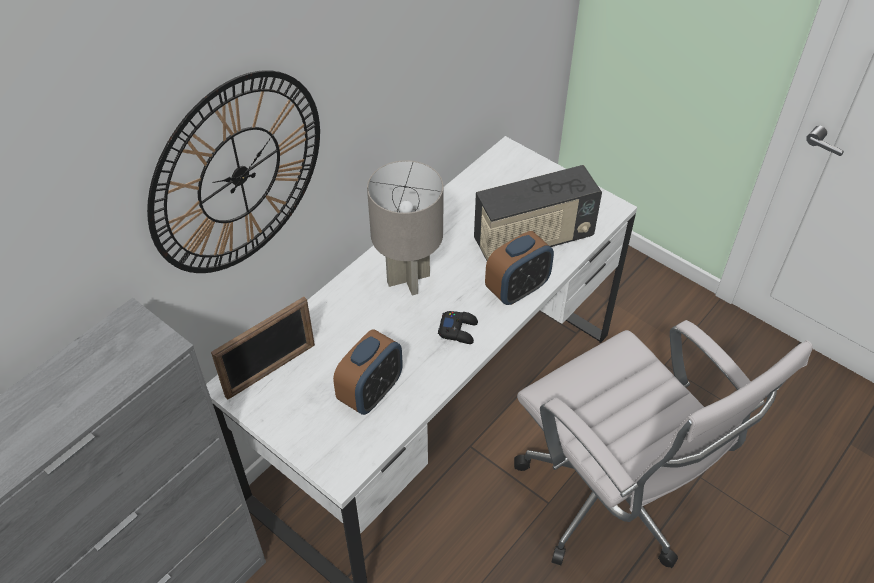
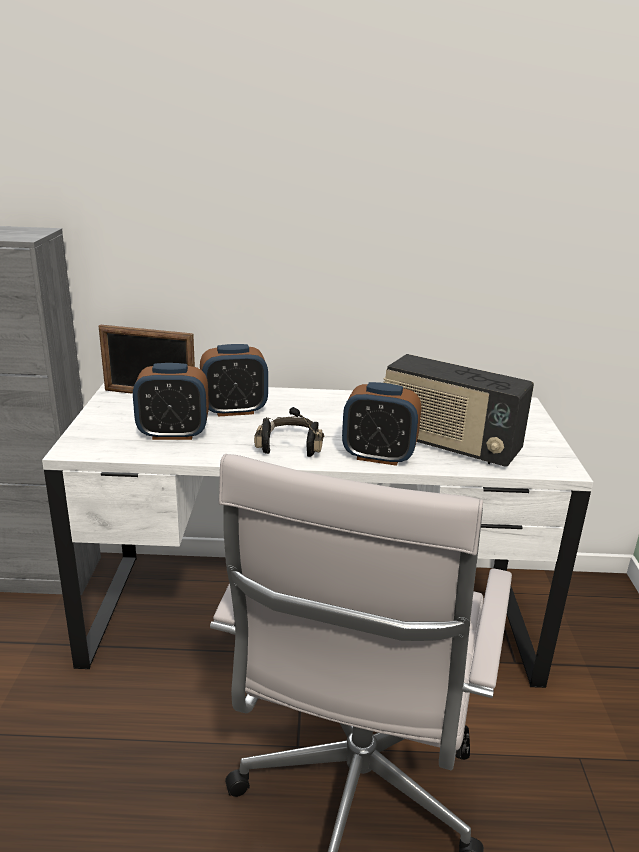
camera: 50 degrees right, 25 degrees down
(239, 175) = (191, 196): wall clock -> none
(361, 328) = (234, 410): none -> alarm clock
(409, 278) = (313, 410): grey table lamp -> none
(458, 330) = (290, 446): black game controller -> black headphones

